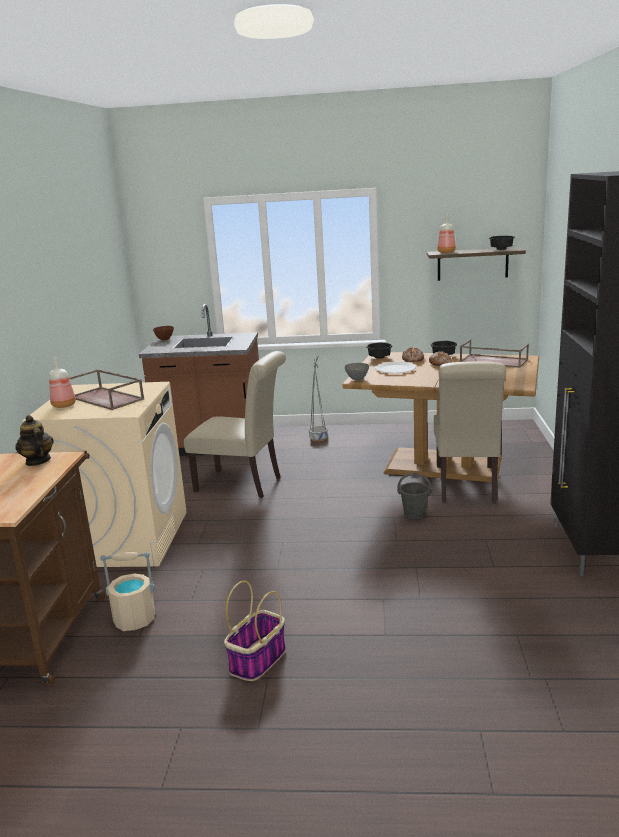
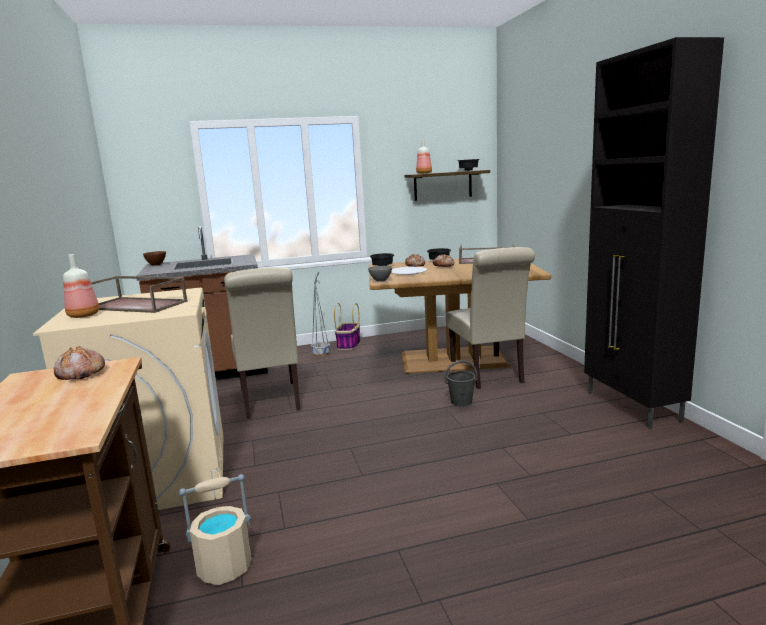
camera: 20 degrees left, 5 degrees down
(37, 461) = (80, 373): teapot -> bread
(243, 484) = (271, 401): beige chair -> beige chair turned 75 degrees clockwise
(257, 661) = (413, 582): basket -> basket (348, 345)

